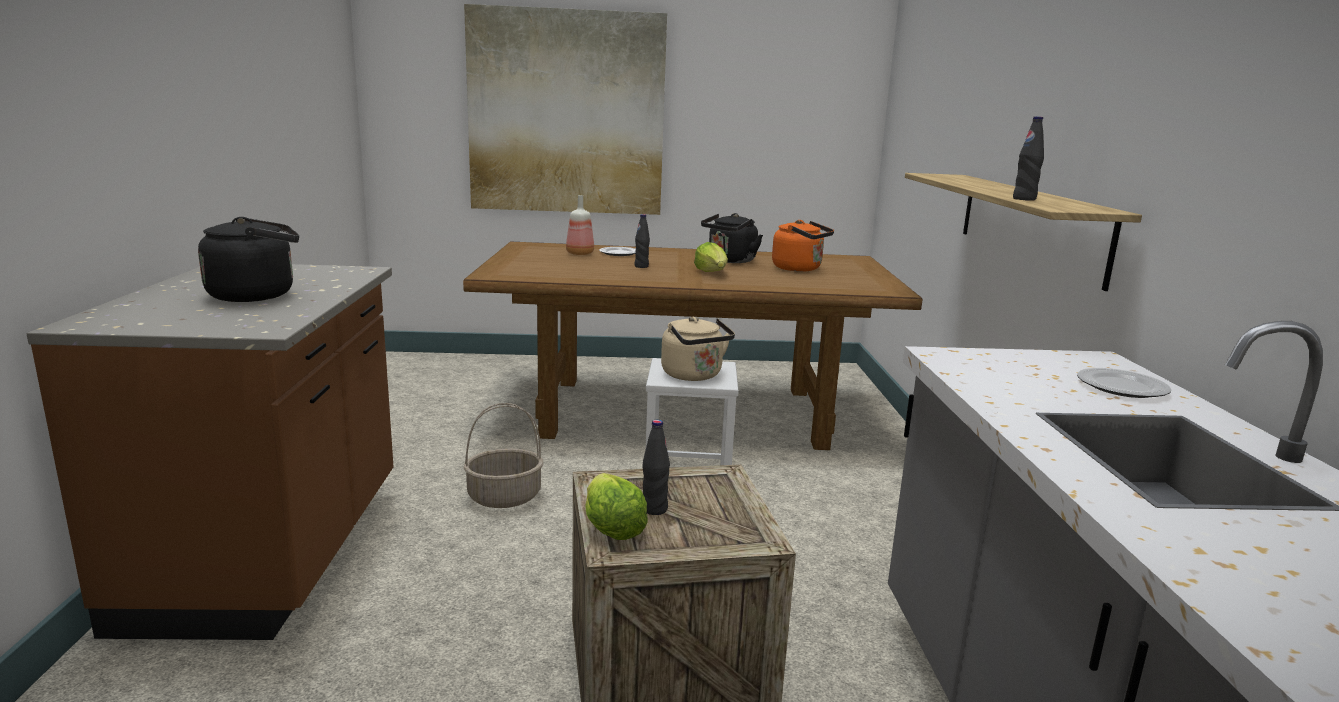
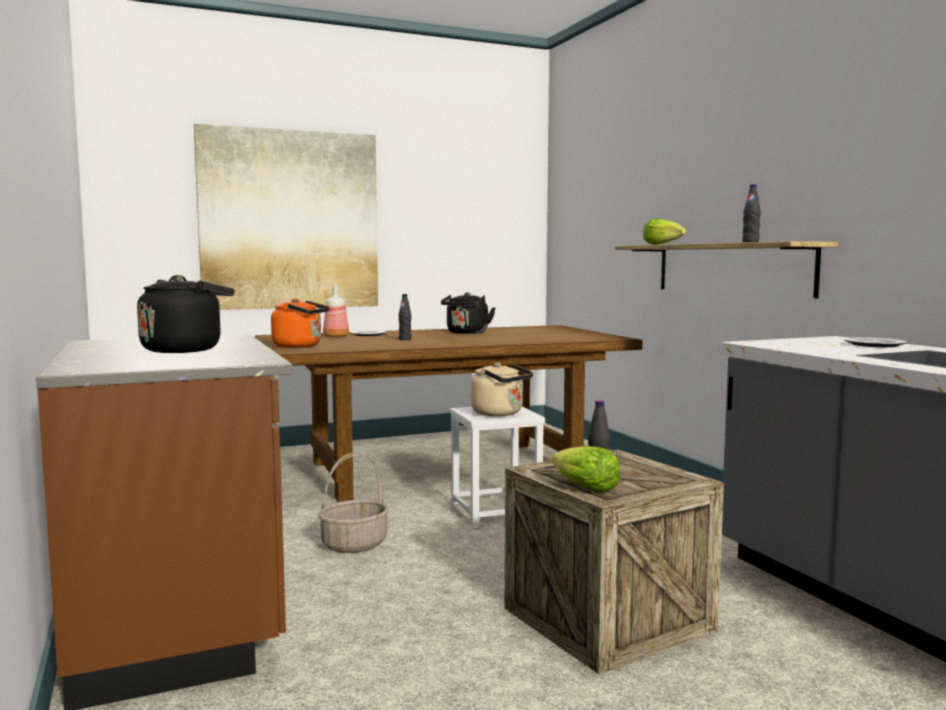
camera: 20 degrees left, 10 degrees down
(712, 273) = (468, 339): lettuce -> lettuce (663, 244)
(800, 269) = (527, 333): orange kettle -> orange kettle (300, 346)

